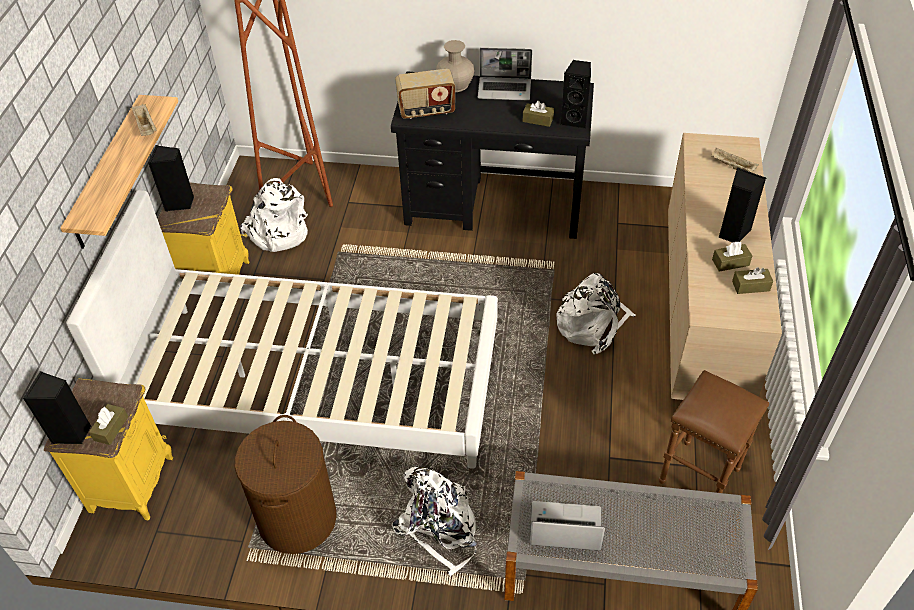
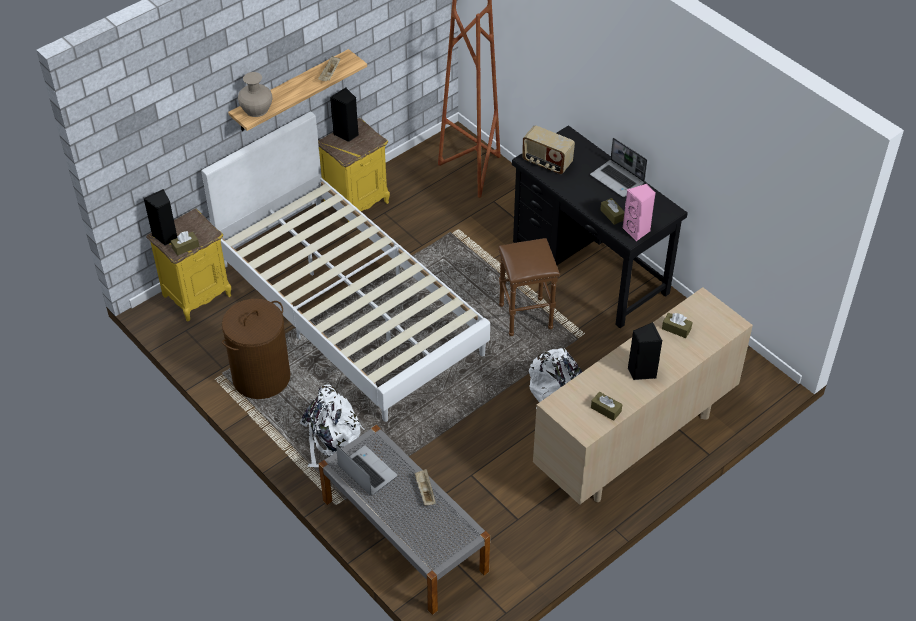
camera: 40 degrees right, 0 degrees up
(277, 233) = (425, 194): white backpack -> none
(455, 84) = (589, 155): beige vase -> beige vase (256, 109)
(575, 120) = (637, 231): black speaker -> pink speaker
(697, 475) = (512, 524): brown stool -> brown stool (524, 316)
(730, 262) = (613, 387): brown tissue box -> brown tissue box (676, 329)
(731, 166) = (703, 331): beige tray -> beige tray (425, 491)

